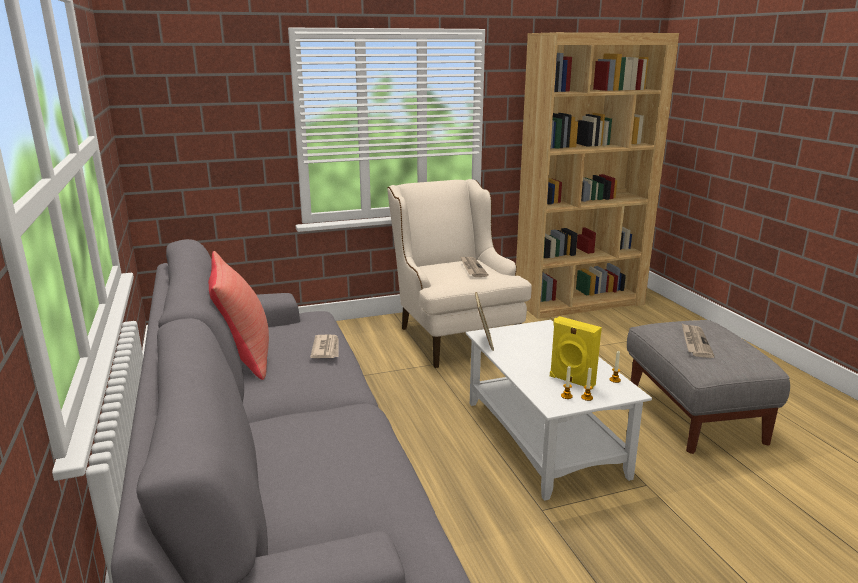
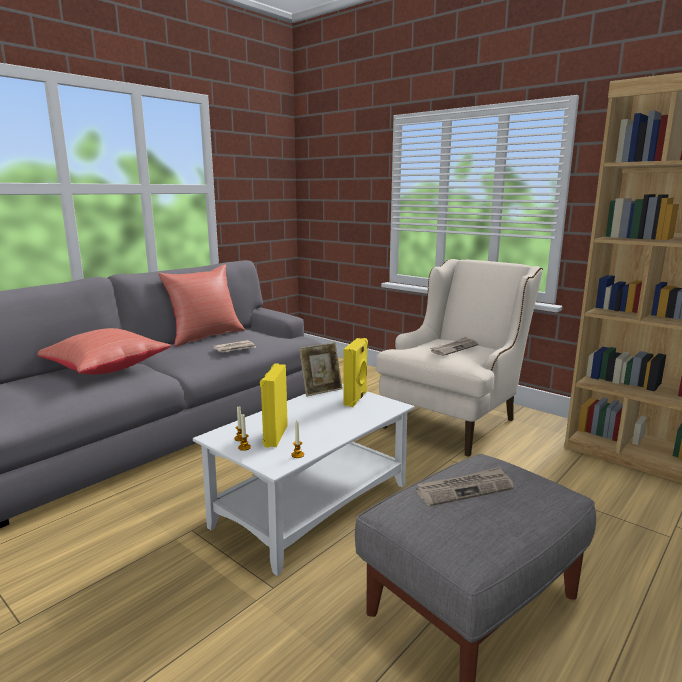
camera: 60 degrees right, 5 degrees down
(300, 436) = (105, 369): none -> red pillow
(518, 334) = (356, 399): none -> yellow speaker

